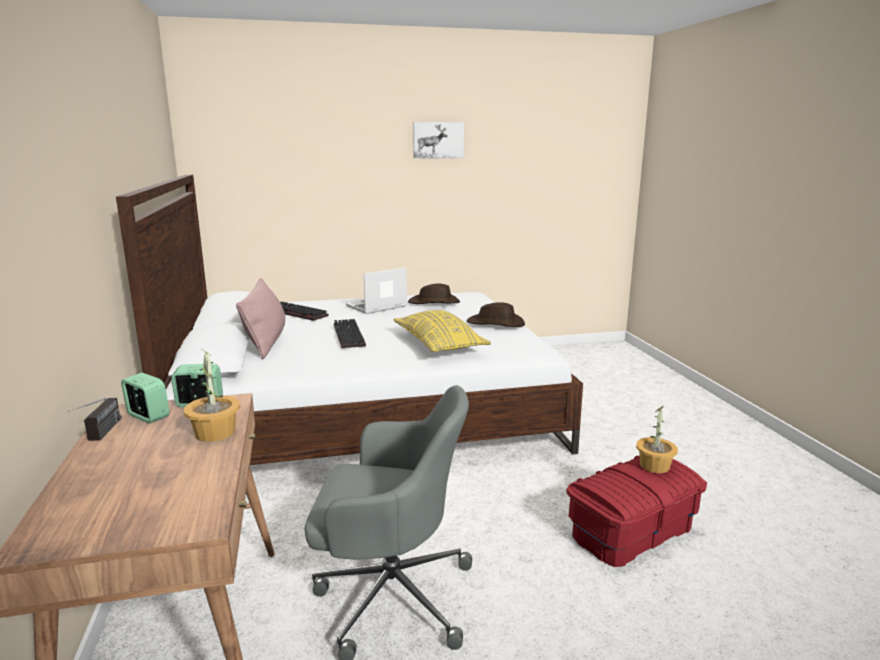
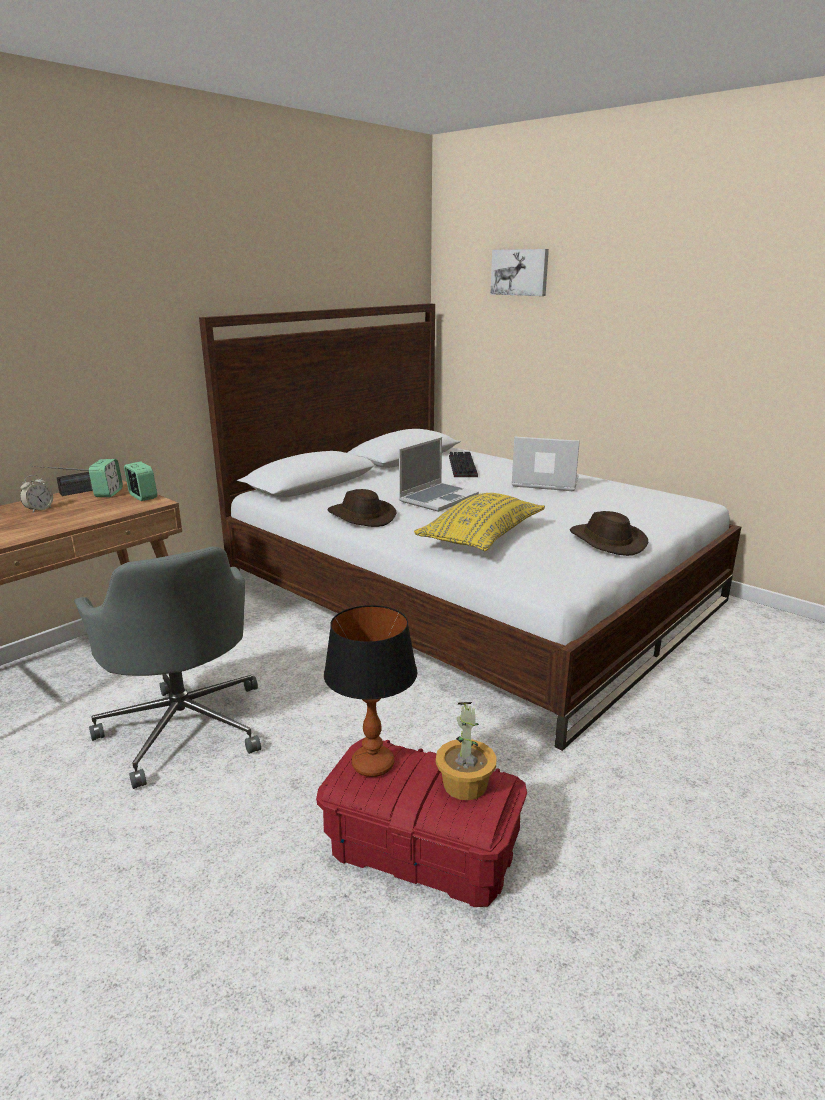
camera: 55 degrees right, 5 degrees up
(128, 457) = (39, 510): none -> alarm clock
(214, 433) = (92, 515): potted plant -> none
(266, 341) = (376, 482): pink pillow -> none
(347, 335) = (438, 498): keyboard -> laptop
(434, 302) = (614, 497): brown hat -> brown hat (360, 517)
(438, 140) = (708, 268): picture -> picture (520, 272)
(613, 487) = (373, 765): none -> table lamp

